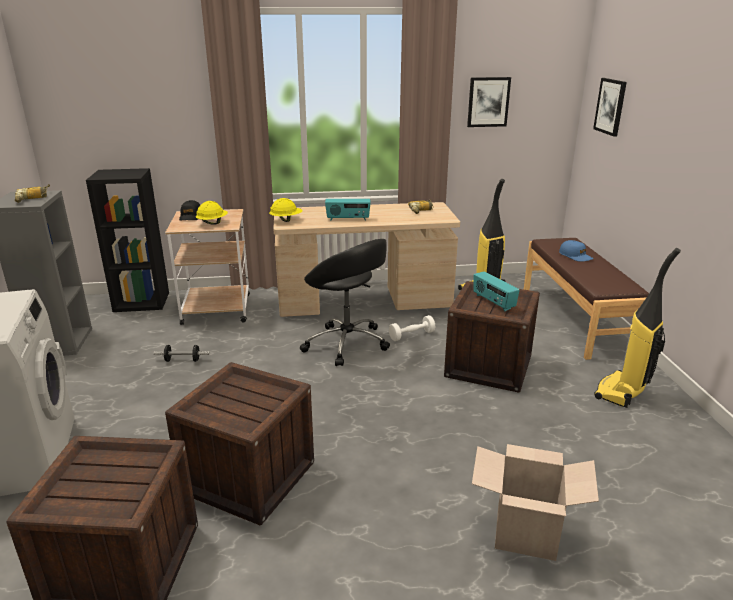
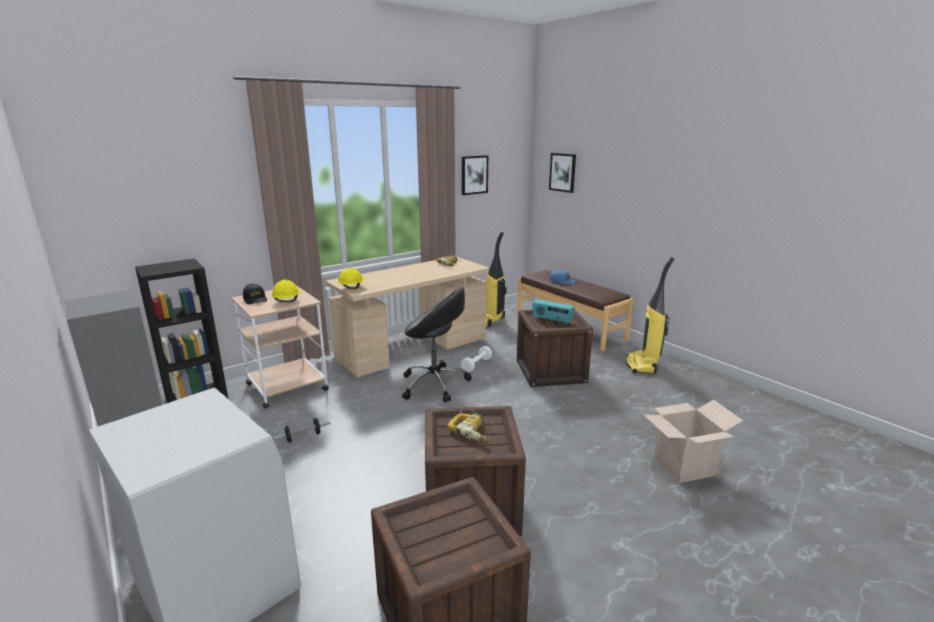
camera: 30 degrees left, 5 degrees down
(33, 198) = (113, 301): power drill -> power drill (473, 431)
(348, 219) = (403, 279): radio -> none

